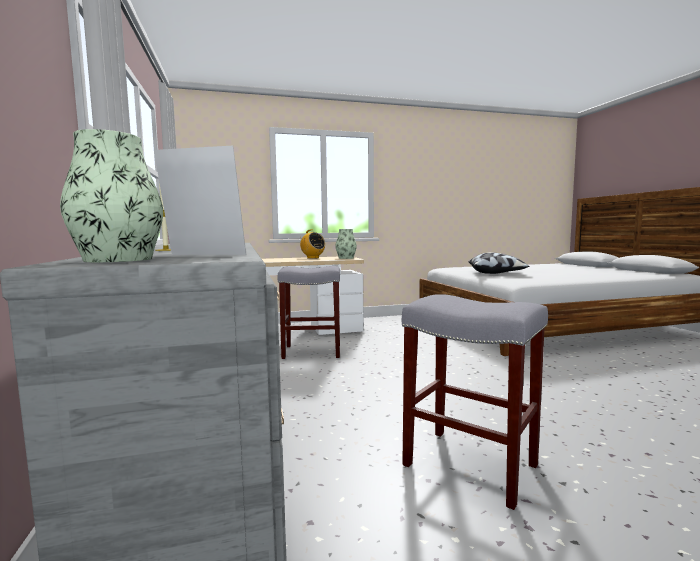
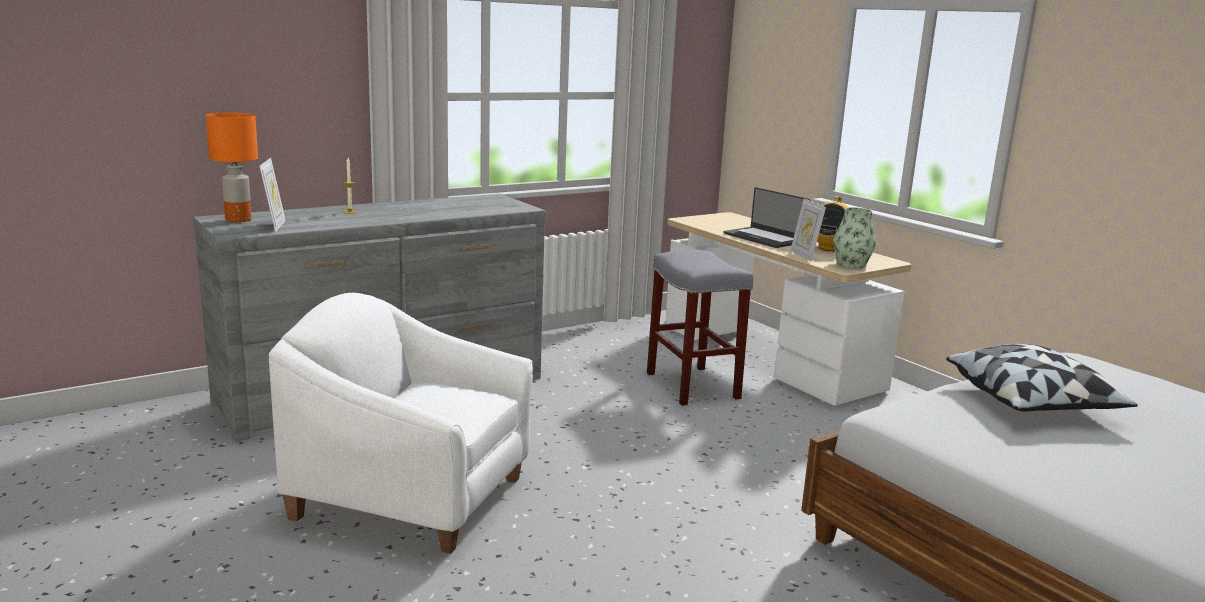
camera: 70 degrees right, 10 degrees up
(118, 260) = (237, 220): vase -> orange table lamp
(280, 260) = (764, 238): none -> laptop
(324, 259) = (804, 255): none -> picture frame
(468, 464) = (412, 497): grey stool -> white armchair

